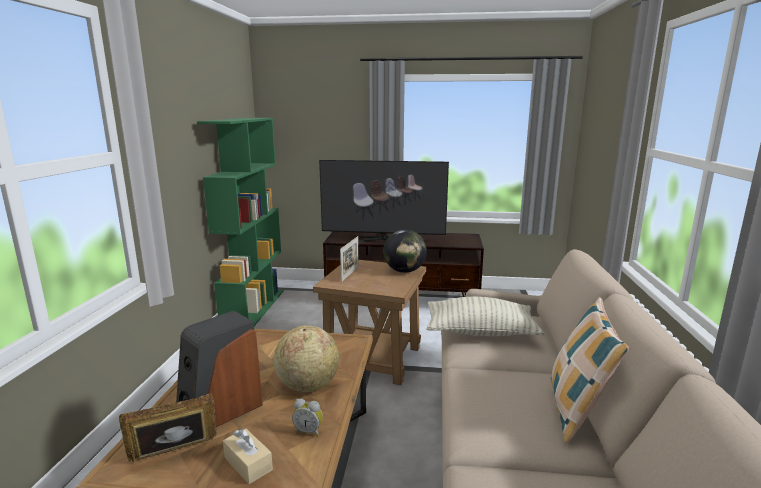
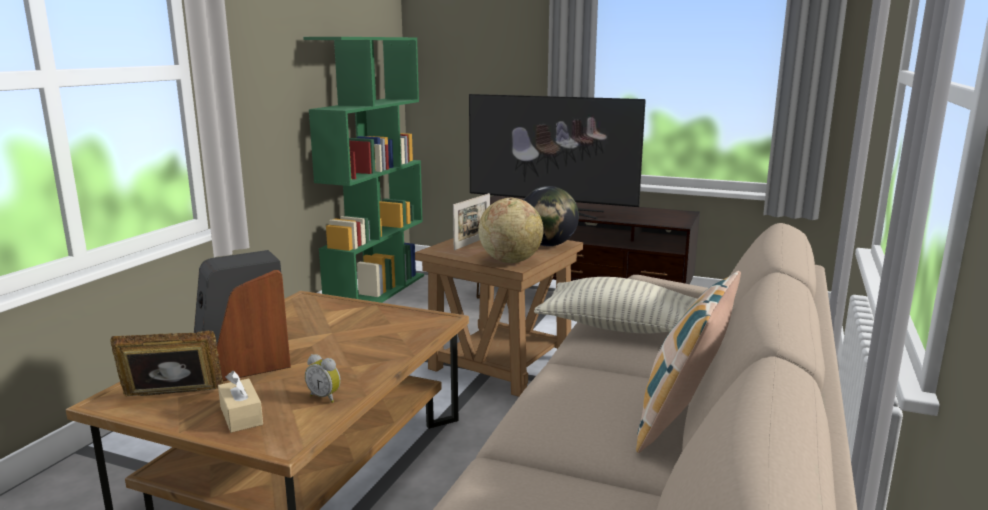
camera: 15 degrees right, 0 degrees up
(307, 386) = (353, 356): globe -> globe (510, 261)

